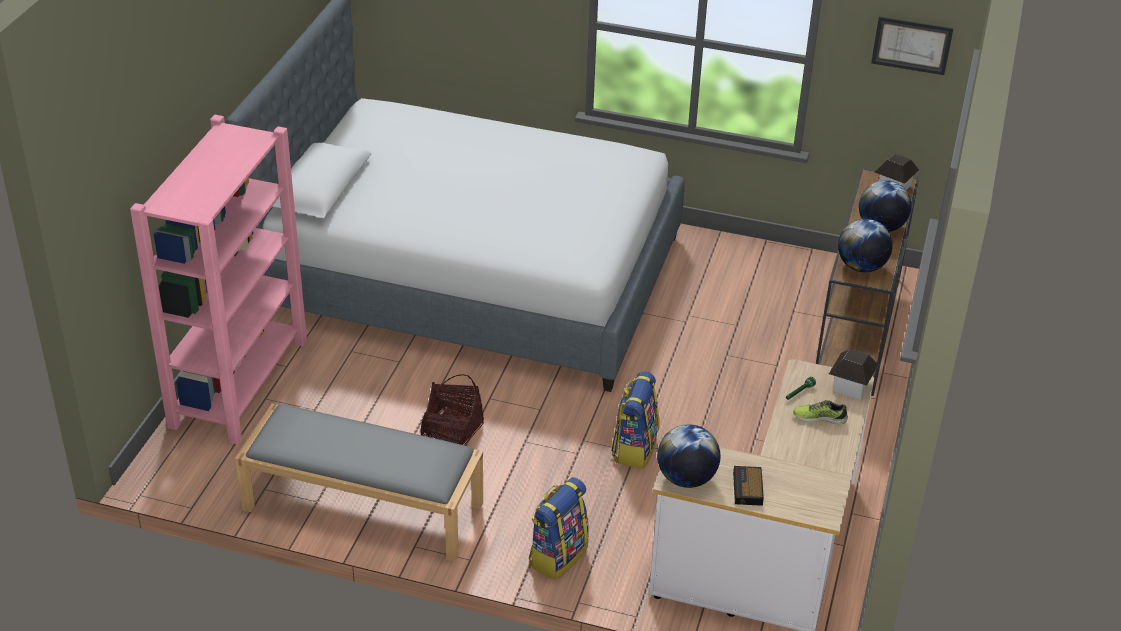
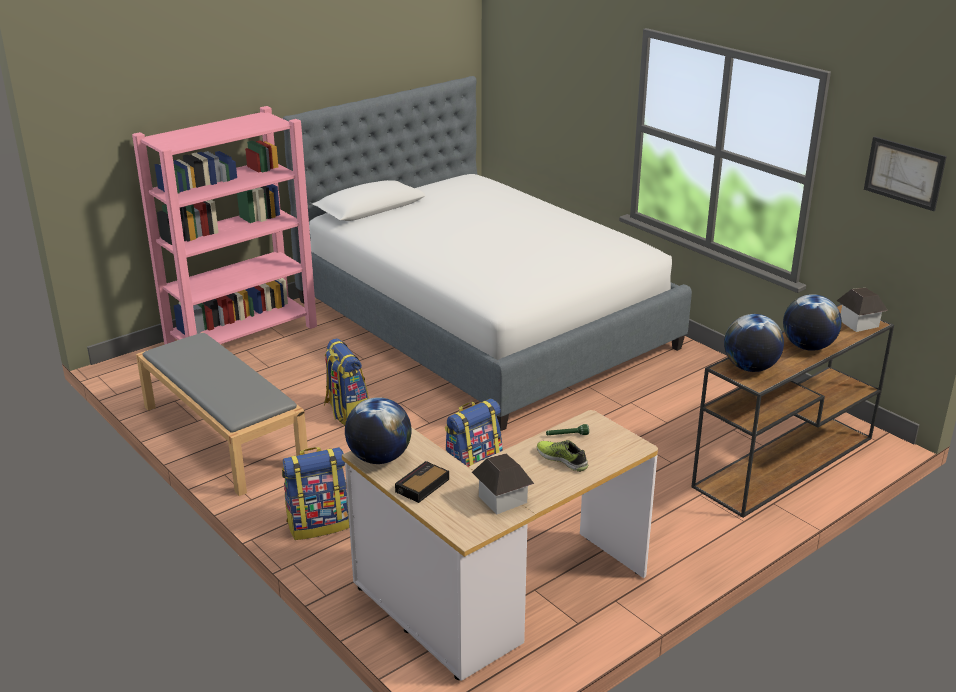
camera: 35 degrees right, 10 degrees down
(452, 430) = (346, 412): basket -> backpack
(850, 386) = (625, 447): toy house -> toy house (502, 499)

